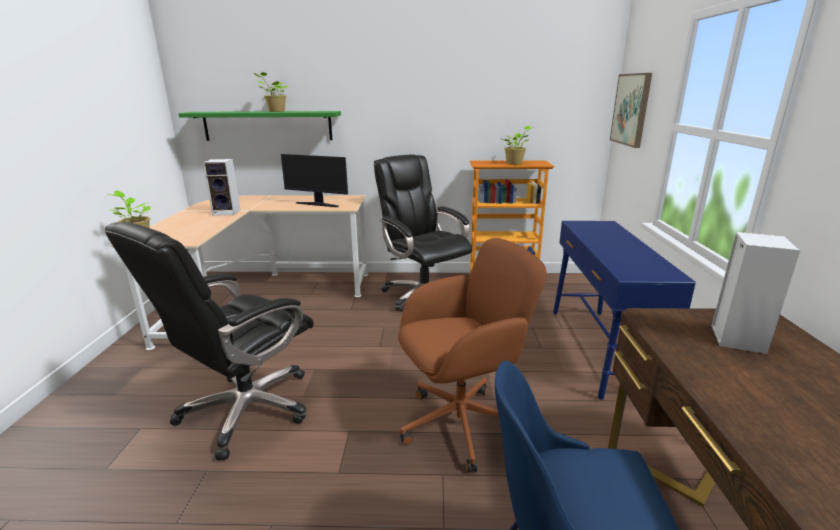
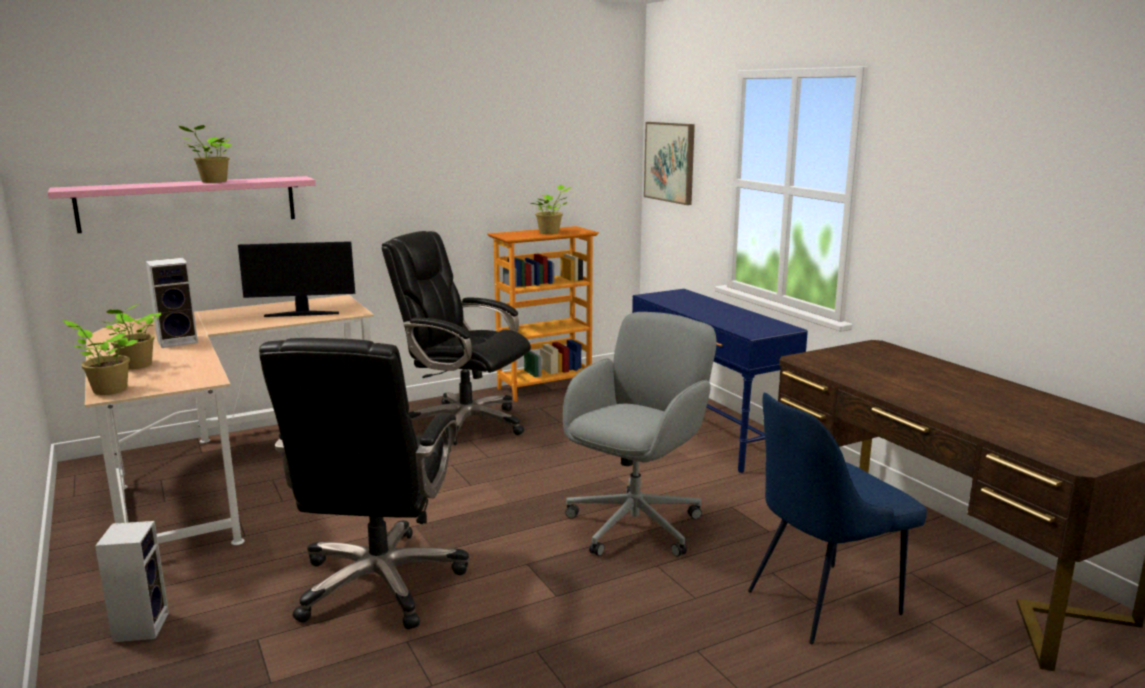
camera: 30 degrees left, 5 degrees down
(179, 225) = (135, 366): none -> potted plant
(267, 126) = (189, 203): green shelf -> pink shelf
(461, 424) = (635, 526): brown office chair -> grey office chair
(736, 338) = (871, 360): speaker -> speaker (140, 626)

